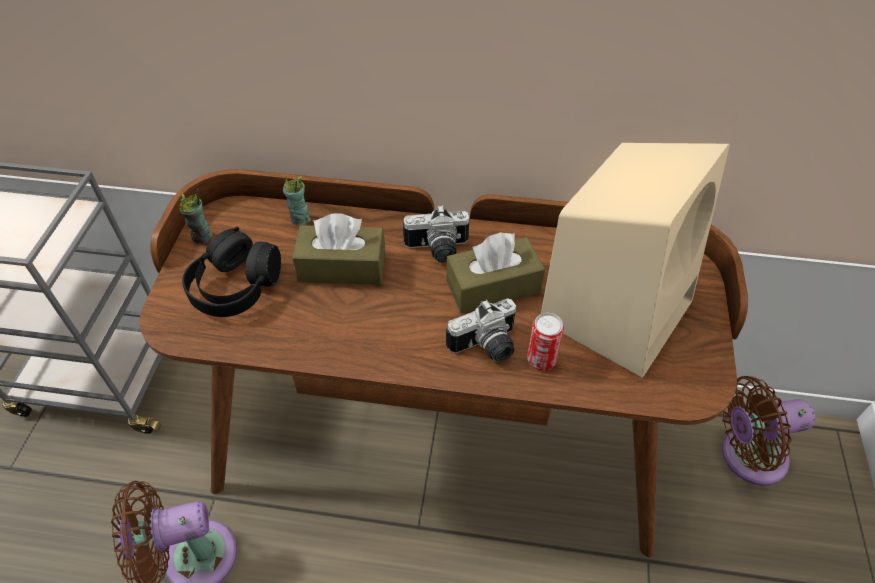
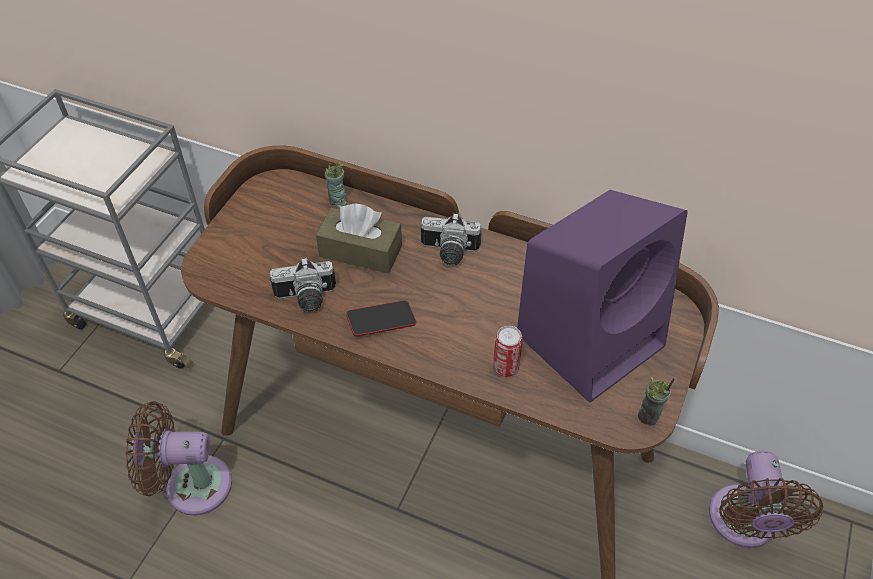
camera: 15 degrees right, 0 degrees up
(202, 237) = (251, 201): cup -> cup (648, 417)
(236, 286) = (266, 250): black headphones -> none
(390, 338) = (381, 321): none -> phone
(487, 347) = (462, 347): camera -> camera (306, 299)
(493, 287) = (486, 295): brown tissue box -> none
(617, 308) = (592, 337): beige speaker -> purple speaker
(746, 456) = (743, 524): brown fan -> brown fan turned 90 degrees counterclockwise

